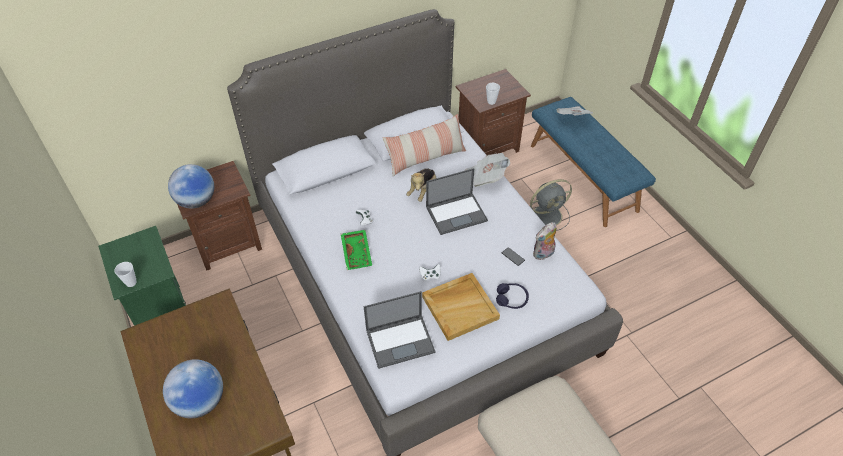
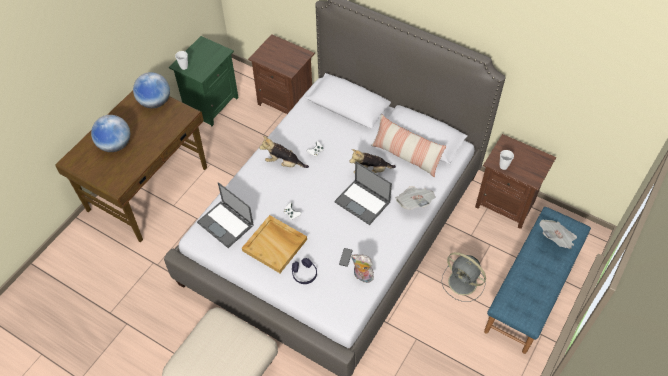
camera: 60 degrees right, 5 degrees up
(196, 201) = (266, 56): globe -> globe (155, 102)
(357, 253) = (284, 163): green tray -> plush toy

